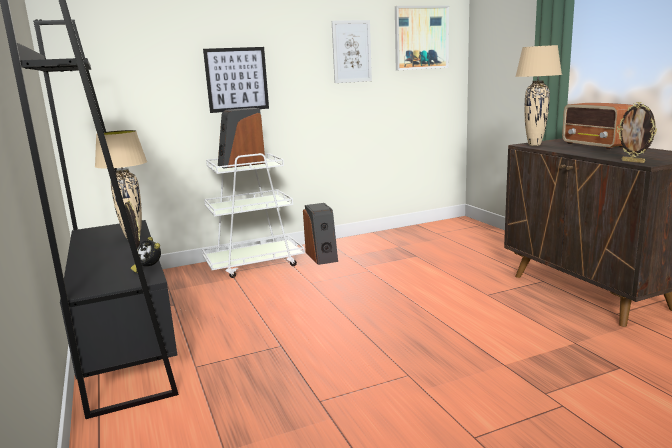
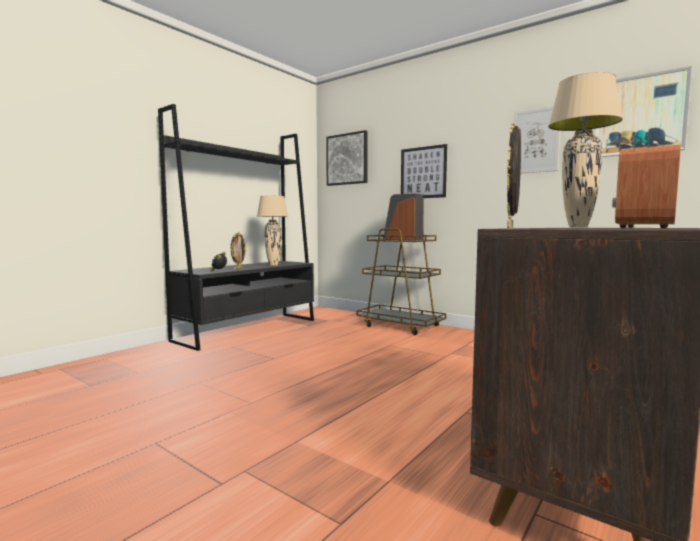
camera: 60 degrees right, 10 degrees down
(107, 56) = (347, 159): none -> picture
(254, 264) = (400, 326): white cart -> brown cart
(322, 256) = (449, 338): speaker -> none

